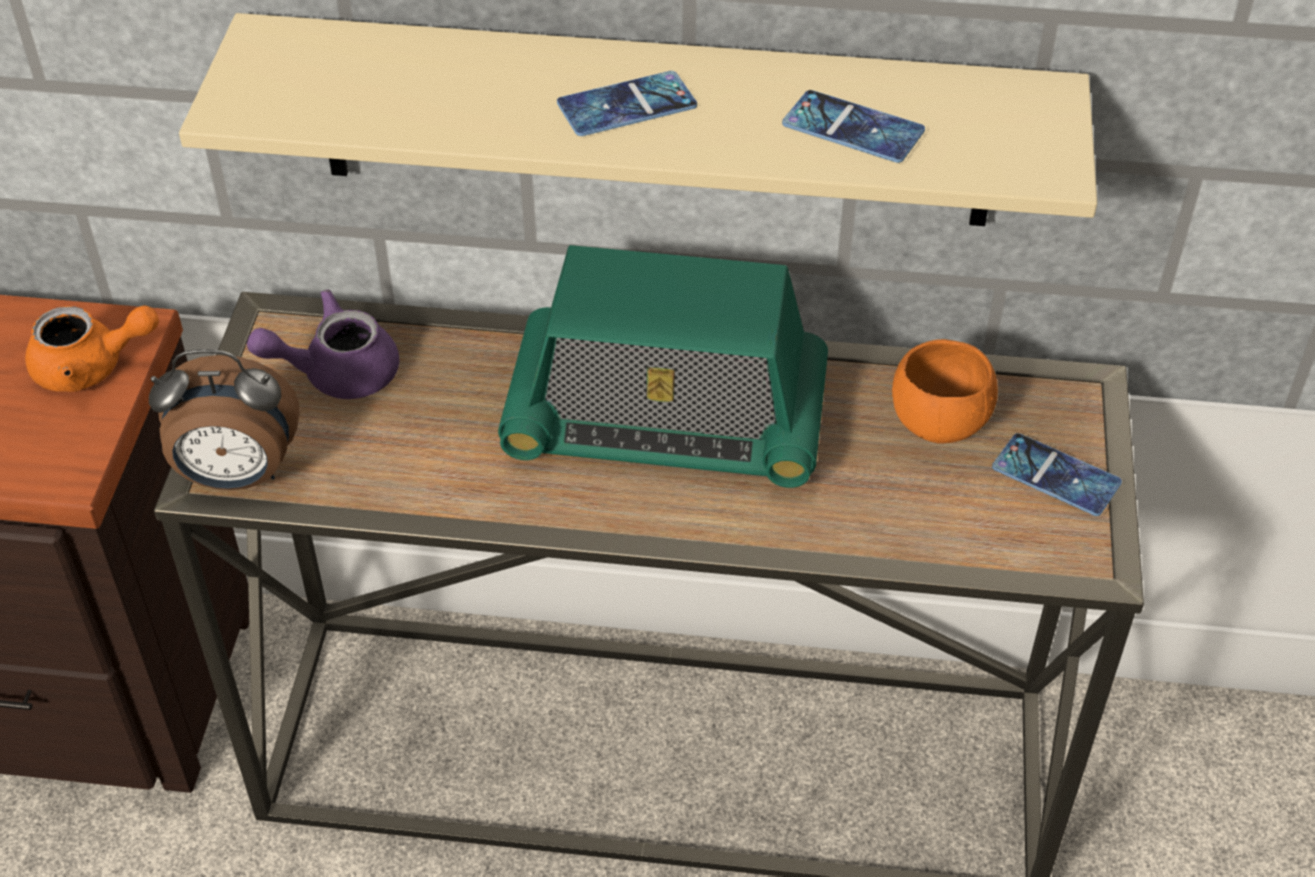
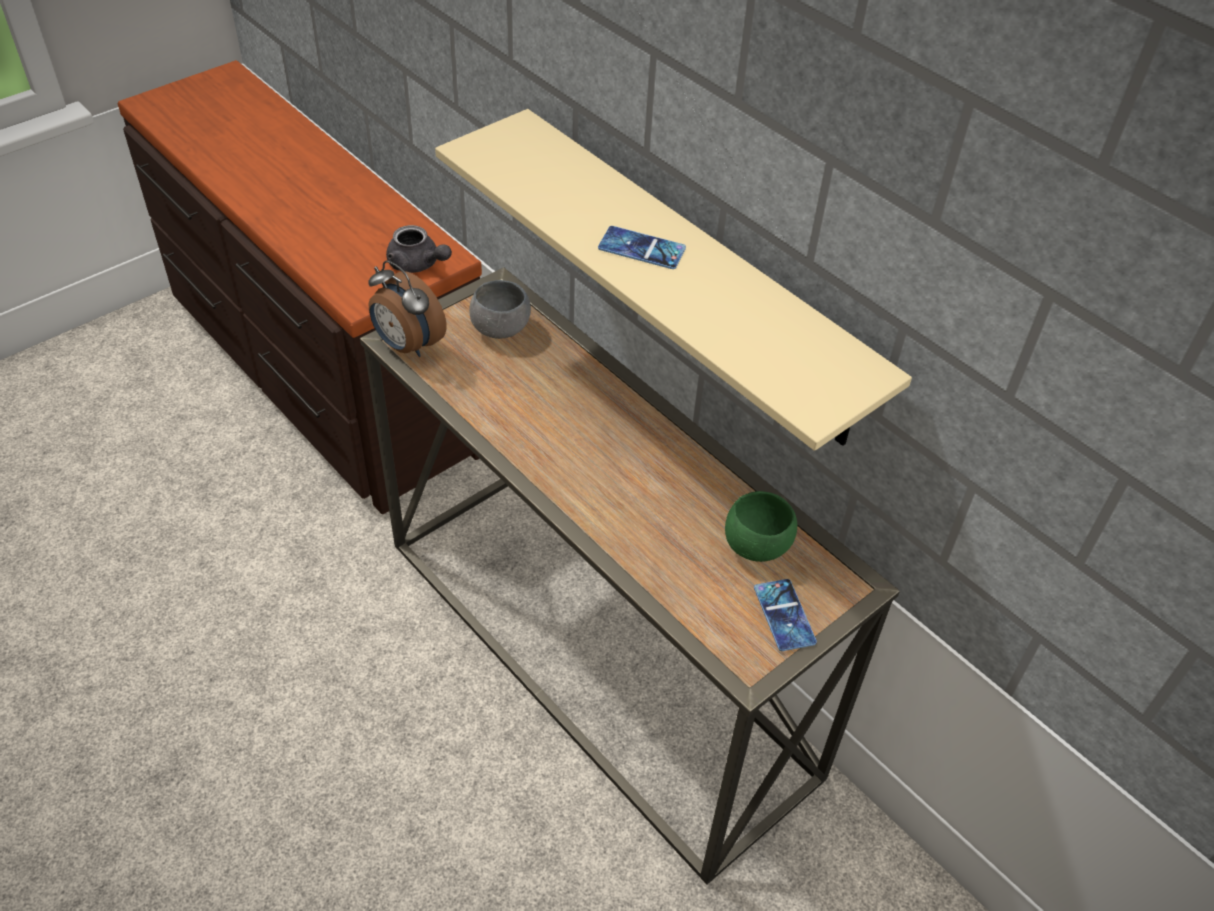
camera: 40 degrees right, 0 degrees up
(91, 367) = (418, 264): orange teapot -> grey teapot
(337, 372) = (501, 328): purple teapot -> grey bowl
(666, 419) = (620, 449): radio -> none
(853, 128) = (738, 325): phone -> none
(939, 421) = (757, 545): orange bowl -> green bowl

